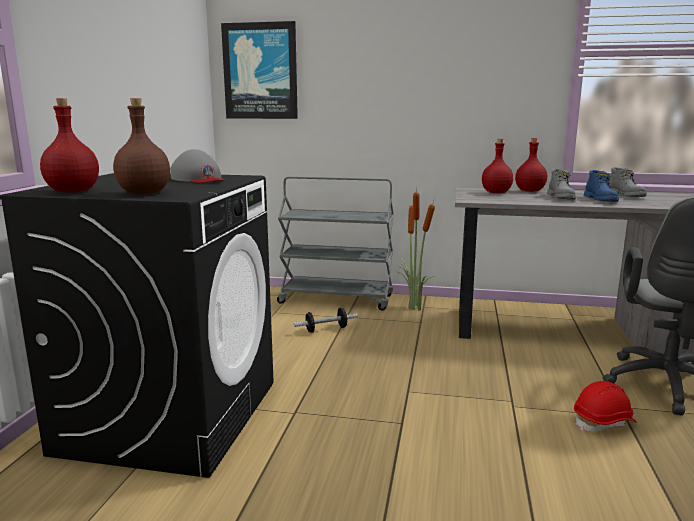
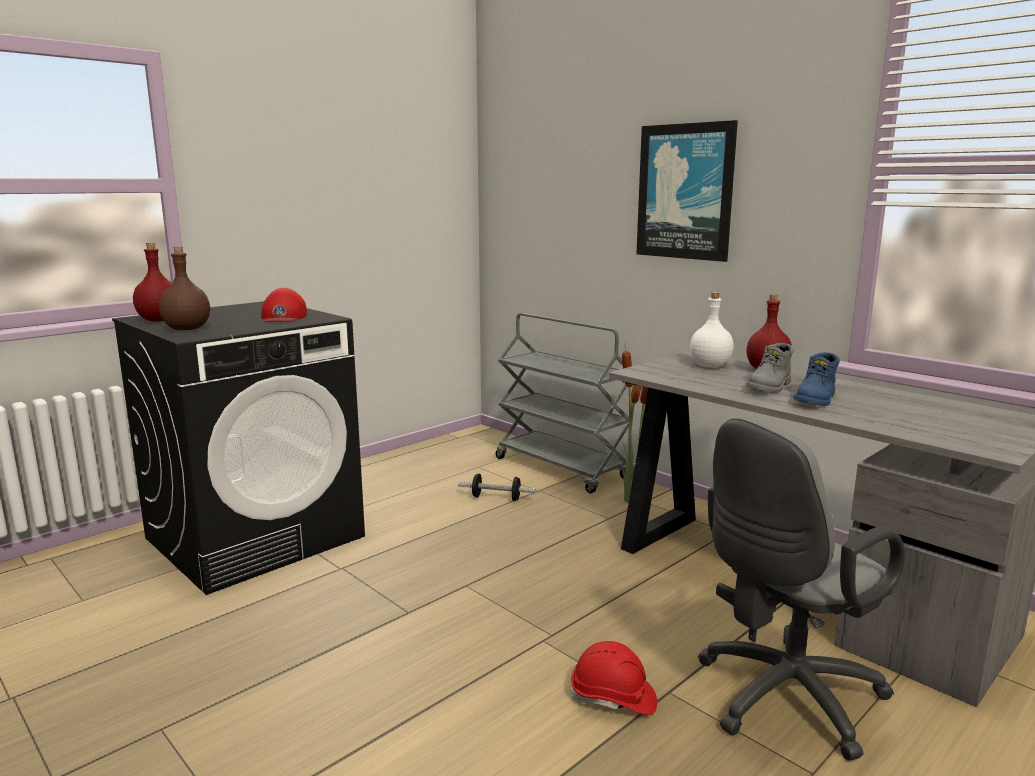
camera: 35 degrees right, 0 degrees up
(199, 179) = (283, 317): grey cap -> red cap
(260, 71) = (518, 188): picture -> picture (685, 192)
(496, 193) = (709, 366): red bottle -> white bottle
(625, 196) = (887, 399): grey boot -> none

